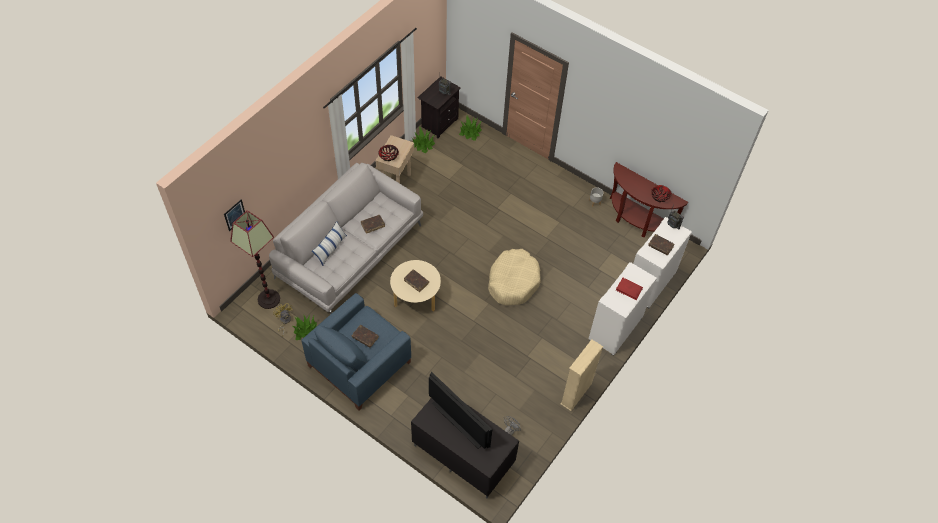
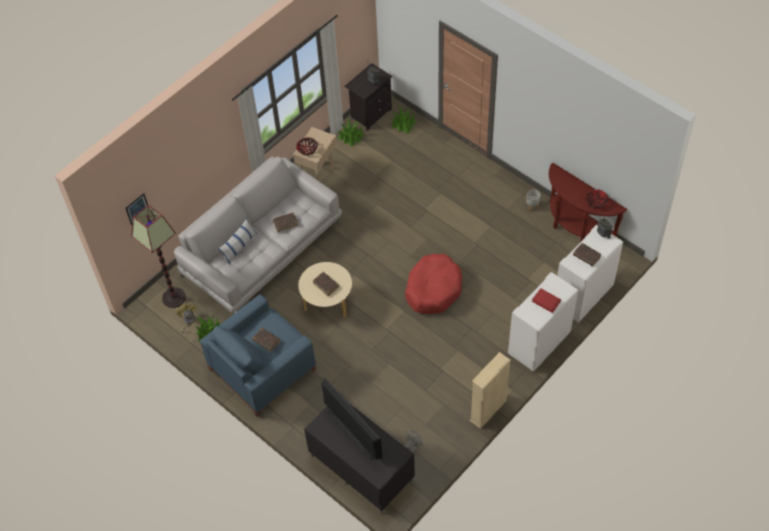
camera: 10 degrees right, 0 degrees up
(513, 281) = (433, 289): beige dog bed -> red dog bed

